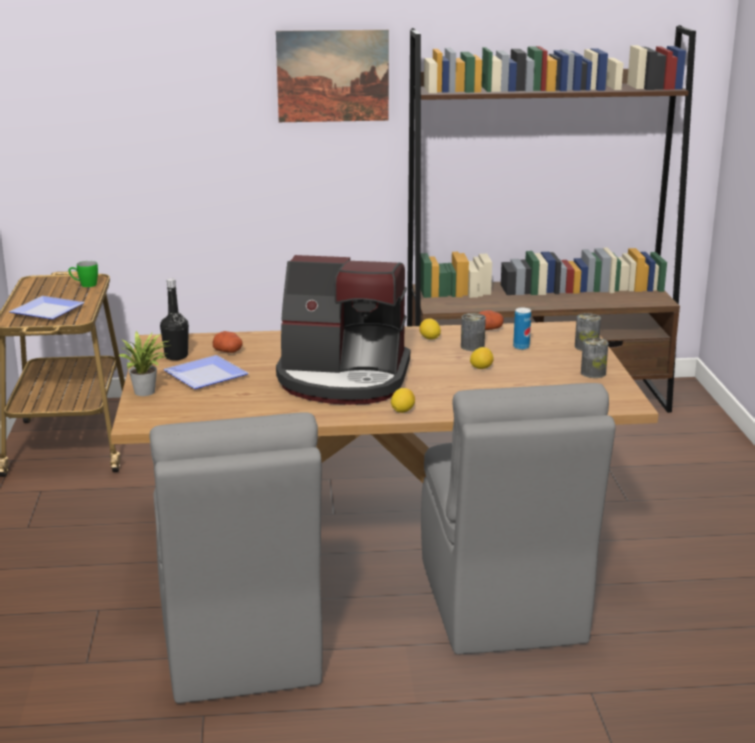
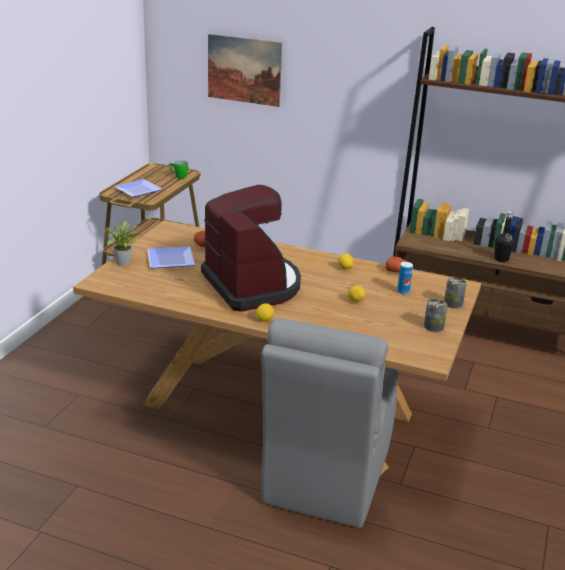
camera: 25 degrees right, 5 degrees up
(176, 356) = (168, 241): black bottle -> black bottle (501, 259)
(239, 644) = (137, 446): grey chair -> none
(333, 76) = (370, 55): picture -> picture (244, 70)
(344, 379) = (252, 285): coffee machine -> coffee machine turned 150 degrees counterclockwise
(472, 346) = (368, 282): can -> none

